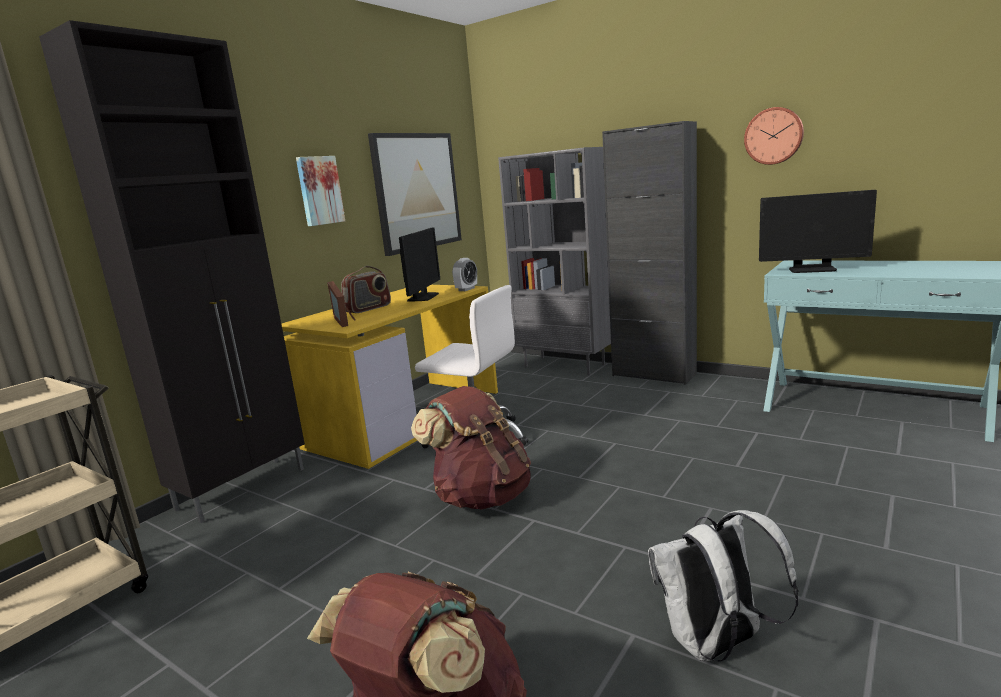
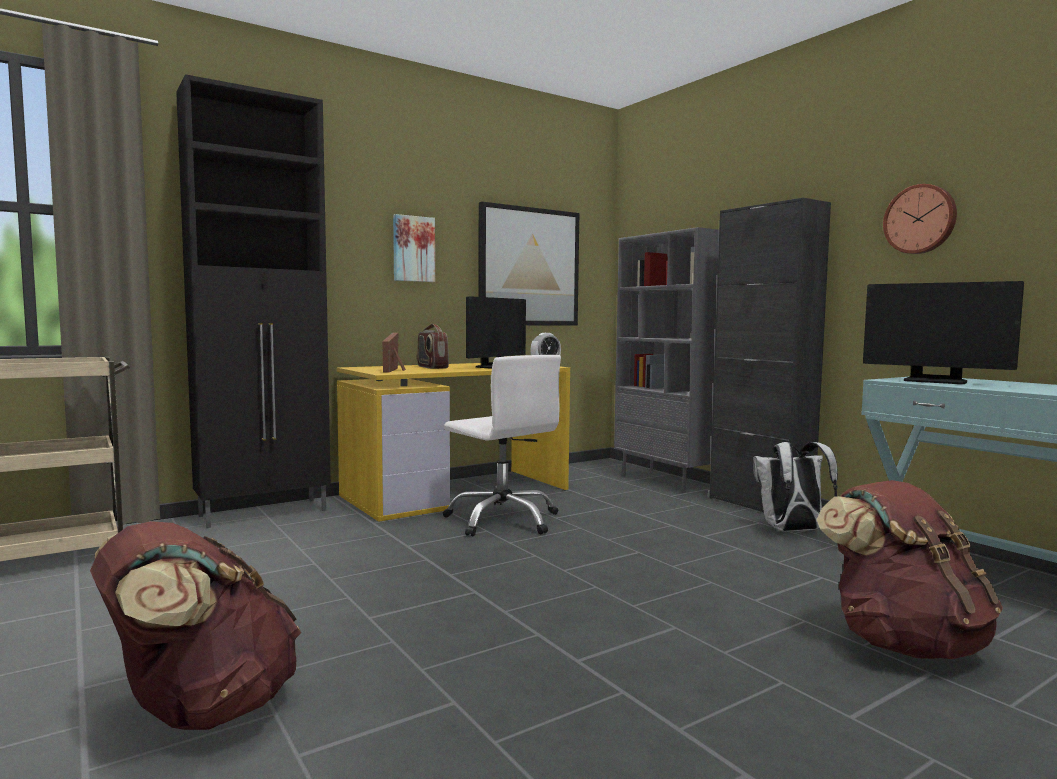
camera: 20 degrees right, 10 degrees down
(368, 308) = (432, 367): radio -> radio turned 90 degrees clockwise
(481, 496) = (450, 562): brown backpack -> brown backpack (903, 643)
(716, 645) = (527, 736): white backpack -> white backpack (792, 531)

